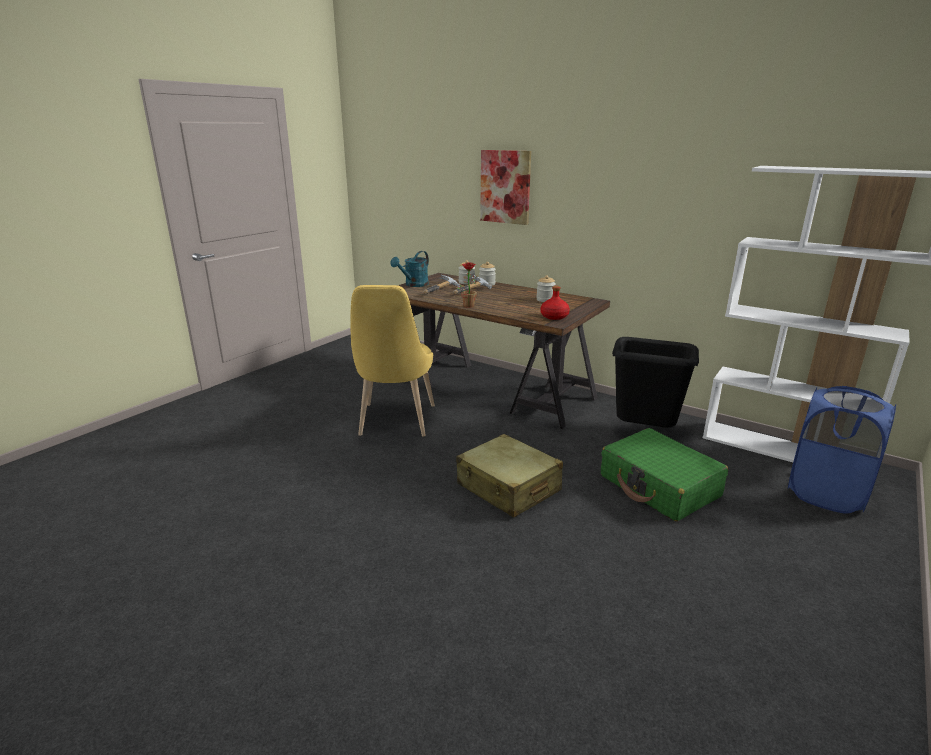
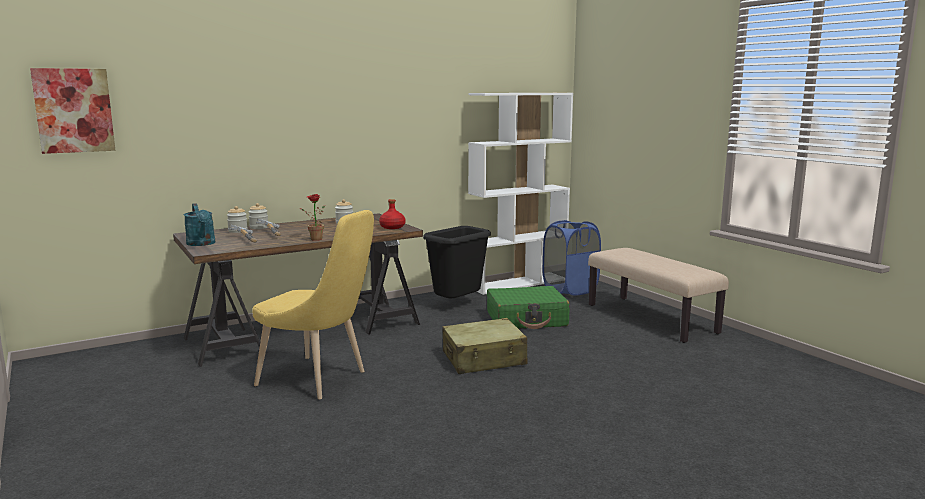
camera: 65 degrees left, 10 degrees down
(505, 187) = (258, 124): picture -> picture (74, 110)
(817, 599) = (651, 318): none -> beige bench

